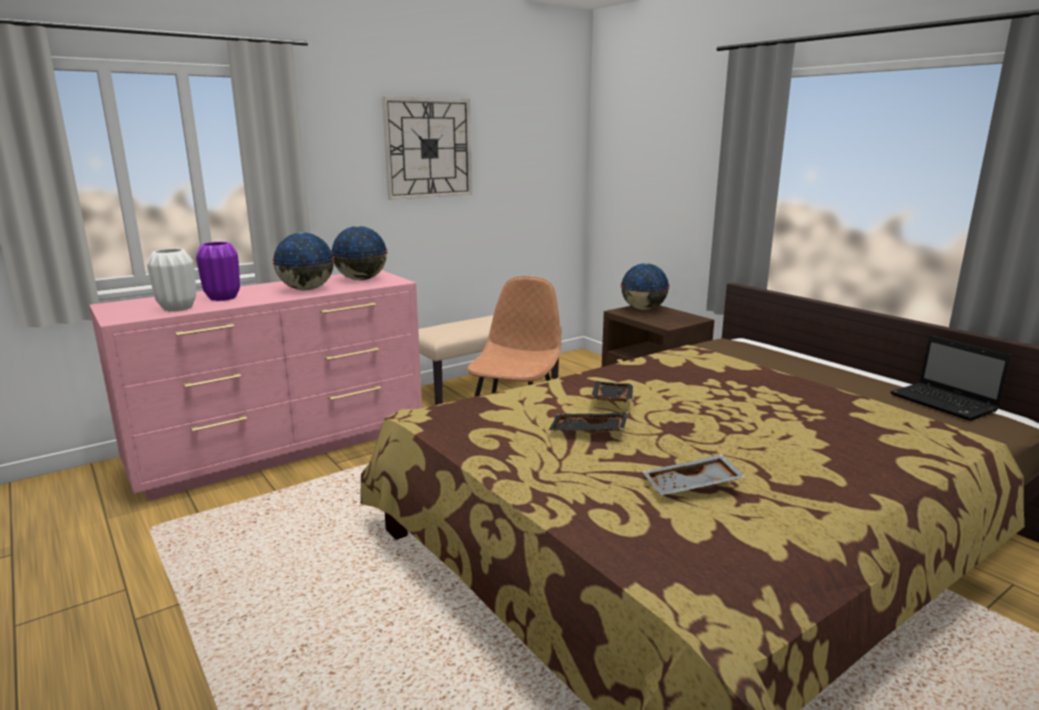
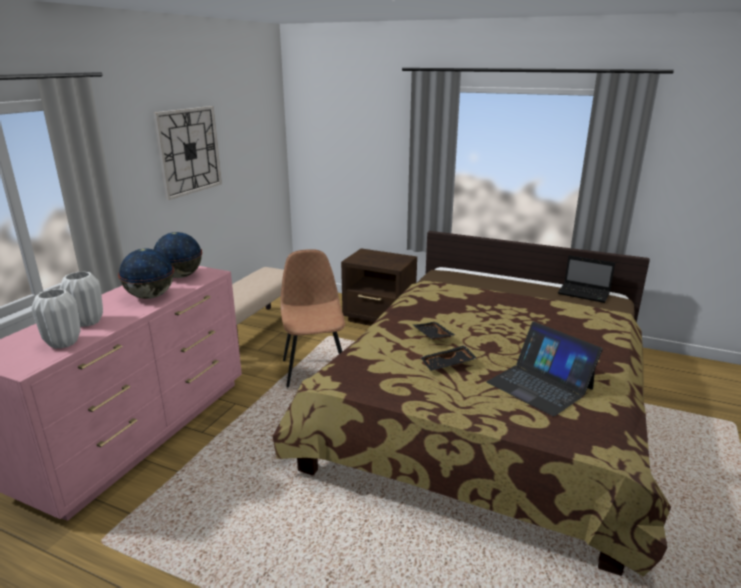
camera: 30 degrees left, 5 degrees up
(223, 298) = (87, 322): purple vase -> white vase
(643, 309) = (365, 255): globe -> none
(692, 487) = (540, 385): grey tray -> laptop

